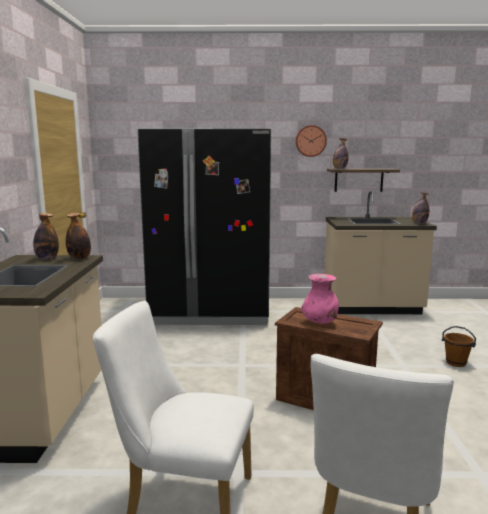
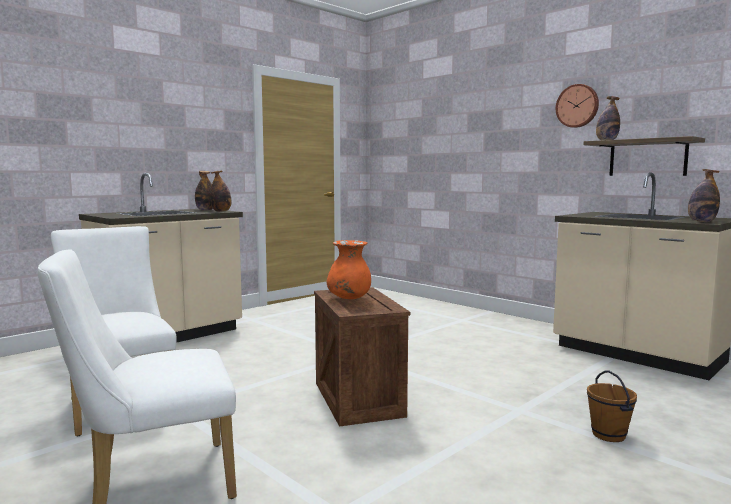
camera: 45 degrees right, 5 degrees down
(211, 312) = (429, 313): black fridge -> none
(320, 322) = (349, 298): pink vase -> orange vase

